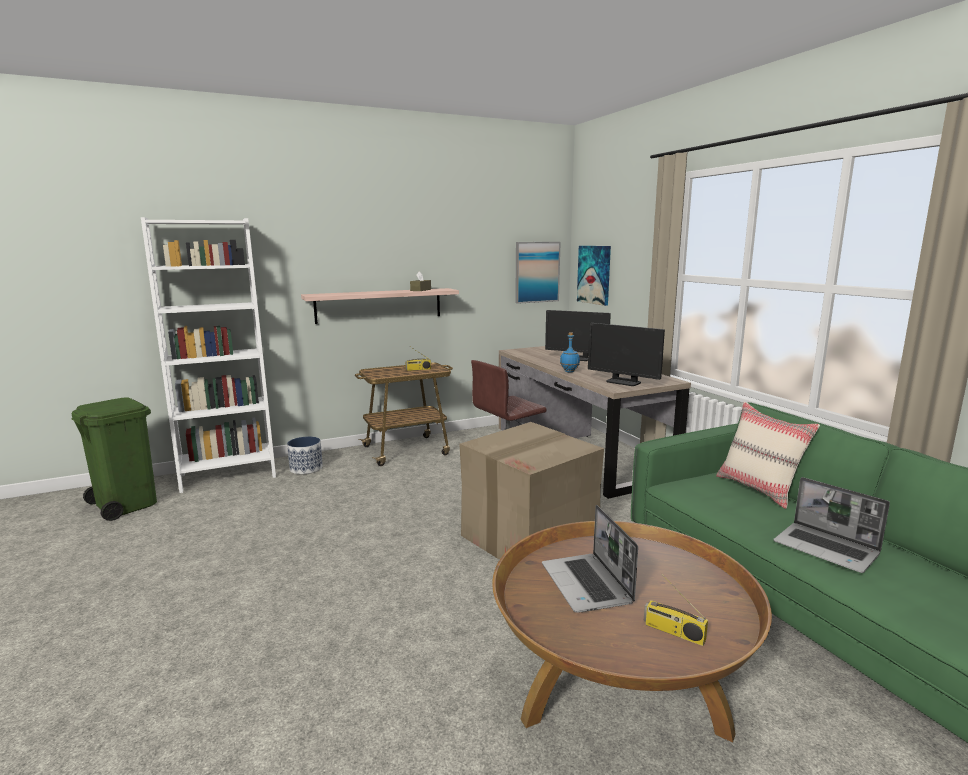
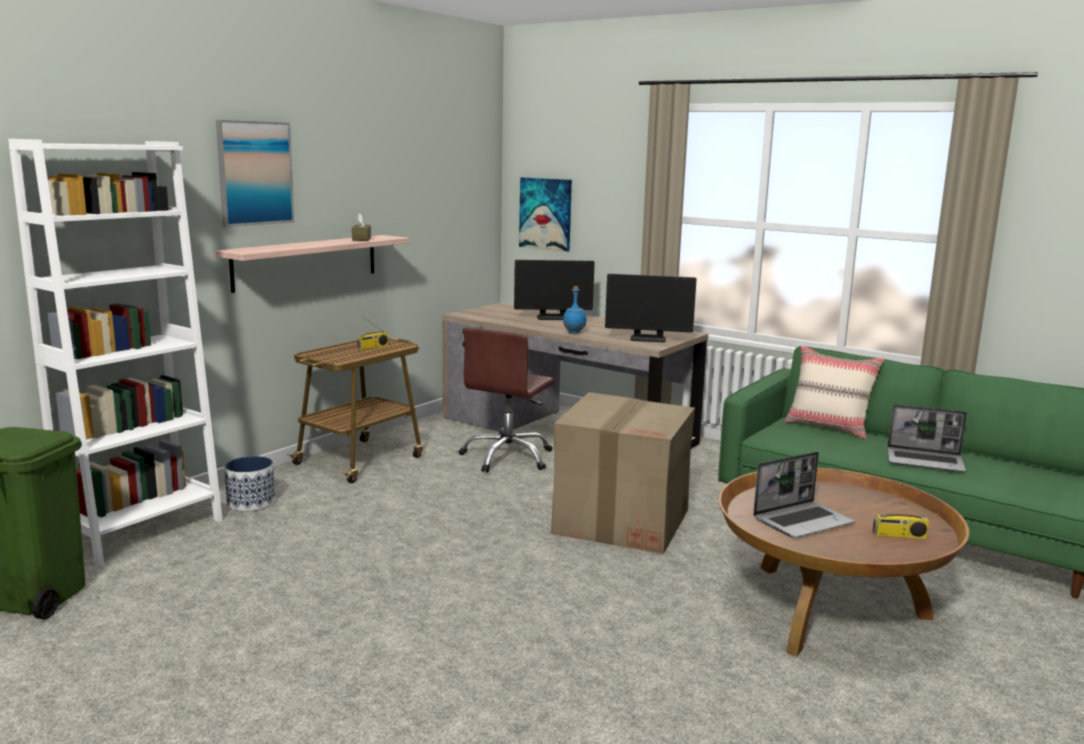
camera: 30 degrees left, 0 degrees up
(537, 272) = (471, 210): picture -> picture (254, 173)
(587, 584) = (803, 521): laptop -> laptop turned 75 degrees counterclockwise

